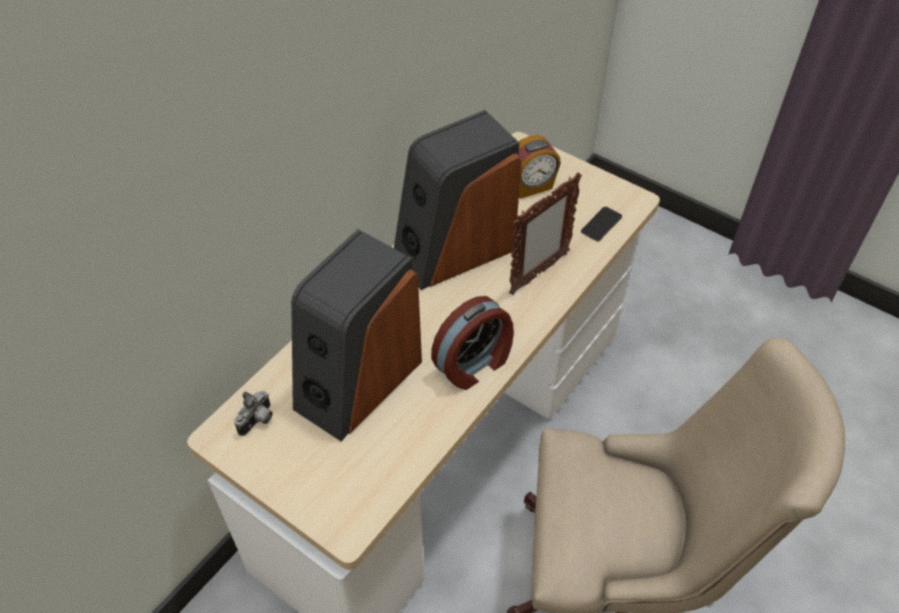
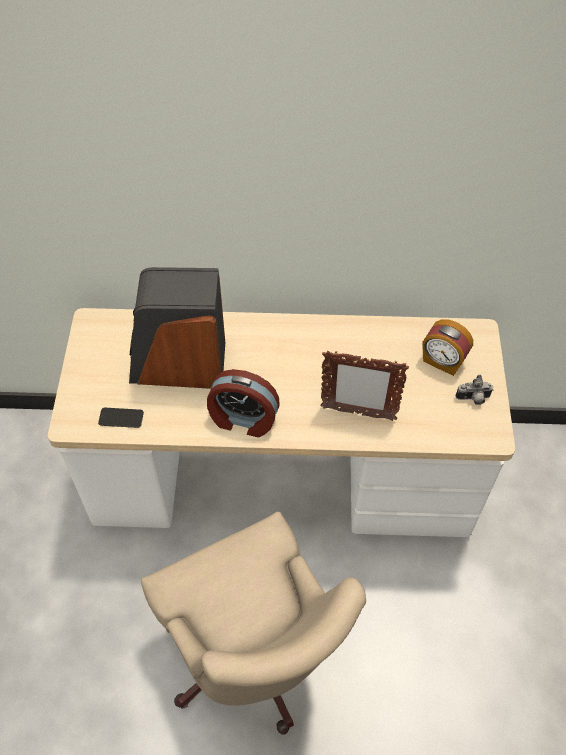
camera: 55 degrees right, 5 degrees up
(258, 421) = (114, 333): camera -> camera (473, 399)
(453, 250) = (335, 350): speaker -> none
(601, 224) = (444, 427): phone -> phone (121, 418)

